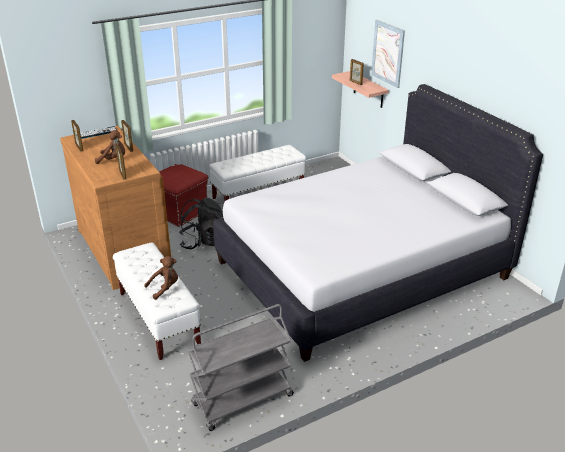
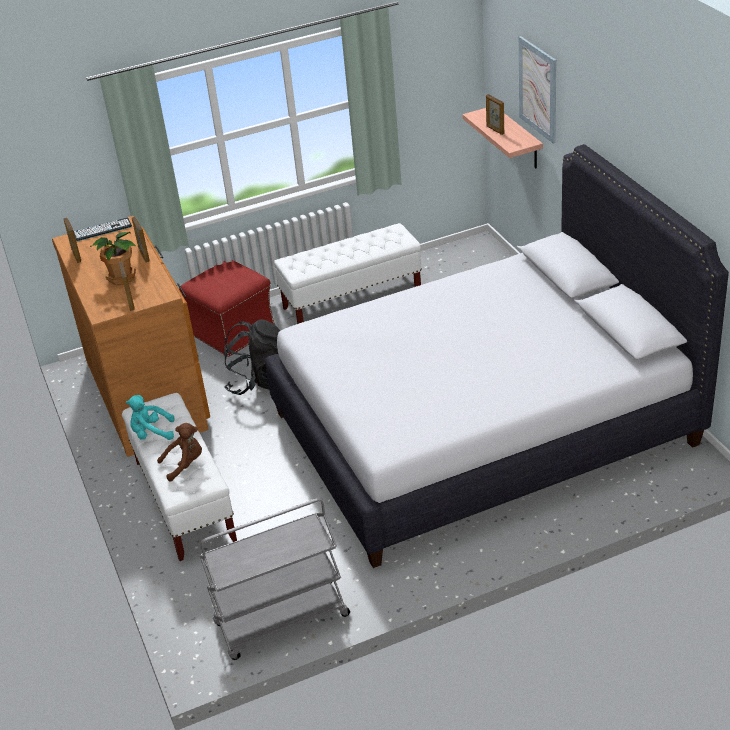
camera: 10 degrees right, 5 degrees up
(113, 160) = (121, 277): brown plush toy -> potted plant
(137, 268) = (151, 433): none -> turquoise plush toy

